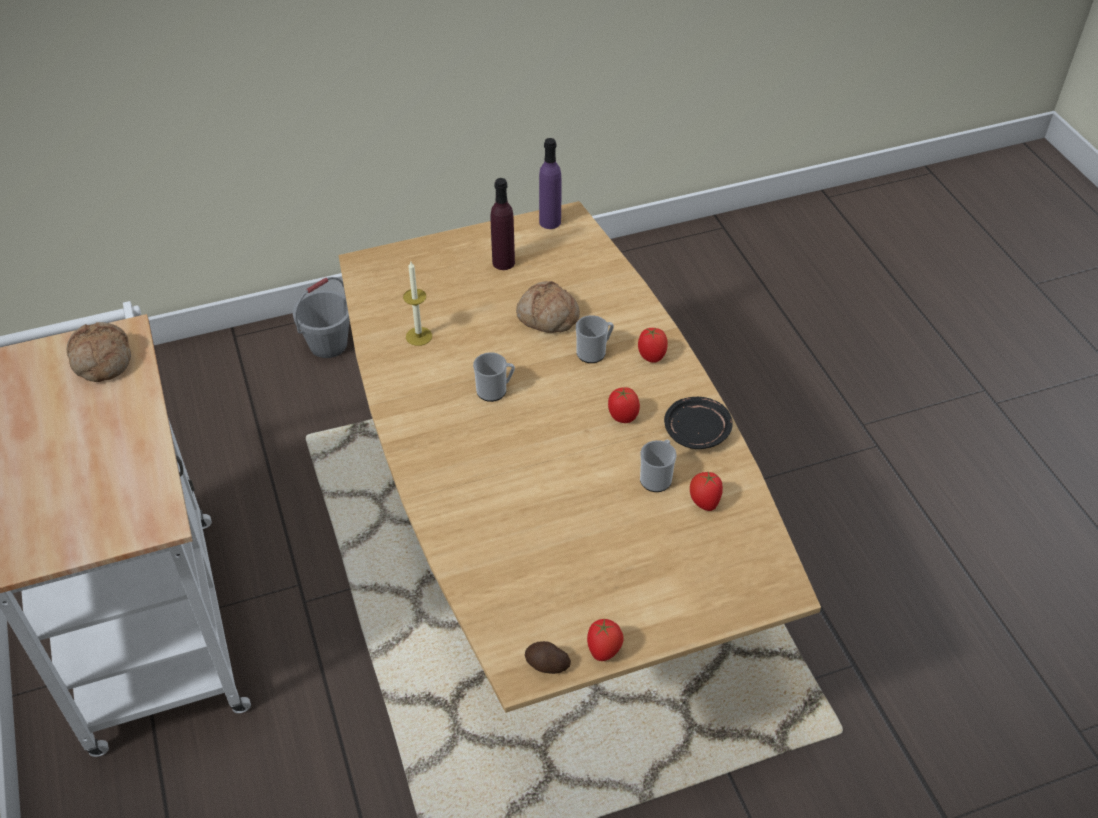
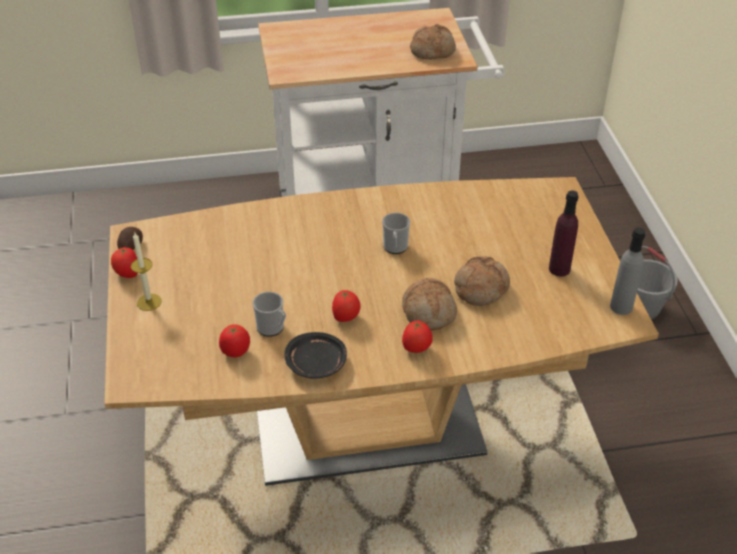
camera: 100 degrees right, 5 degrees down
(419, 336) = (467, 212): candle -> candle (149, 302)
(550, 222) = (621, 307): purple bottle -> grey bottle
(594, 352) = (429, 312): mug -> bread

